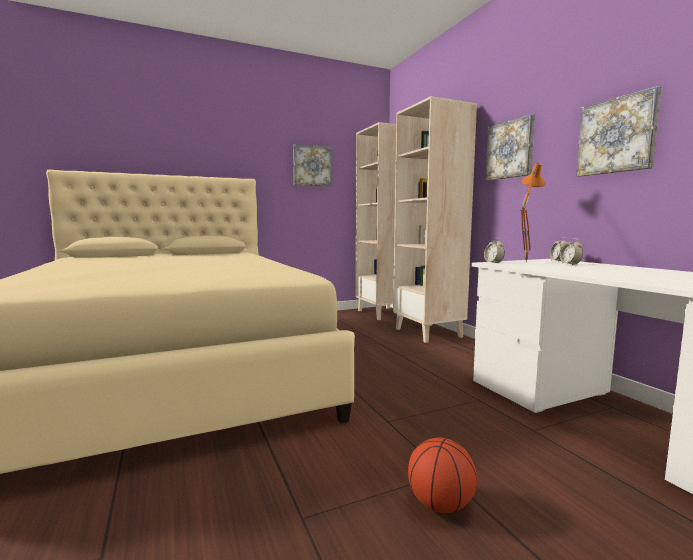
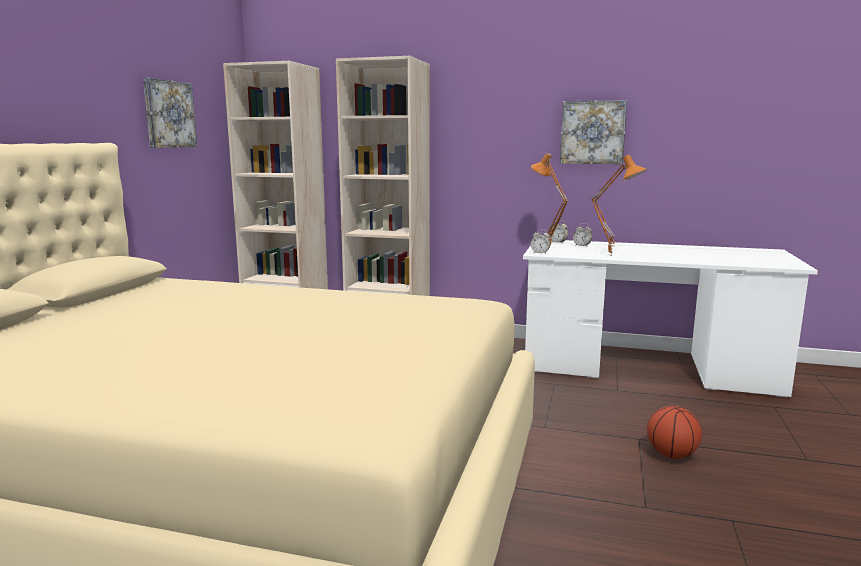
camera: 50 degrees left, 5 degrees up
(510, 150) = (478, 125): picture -> none
(566, 270) = (612, 255): none -> orange table lamp

